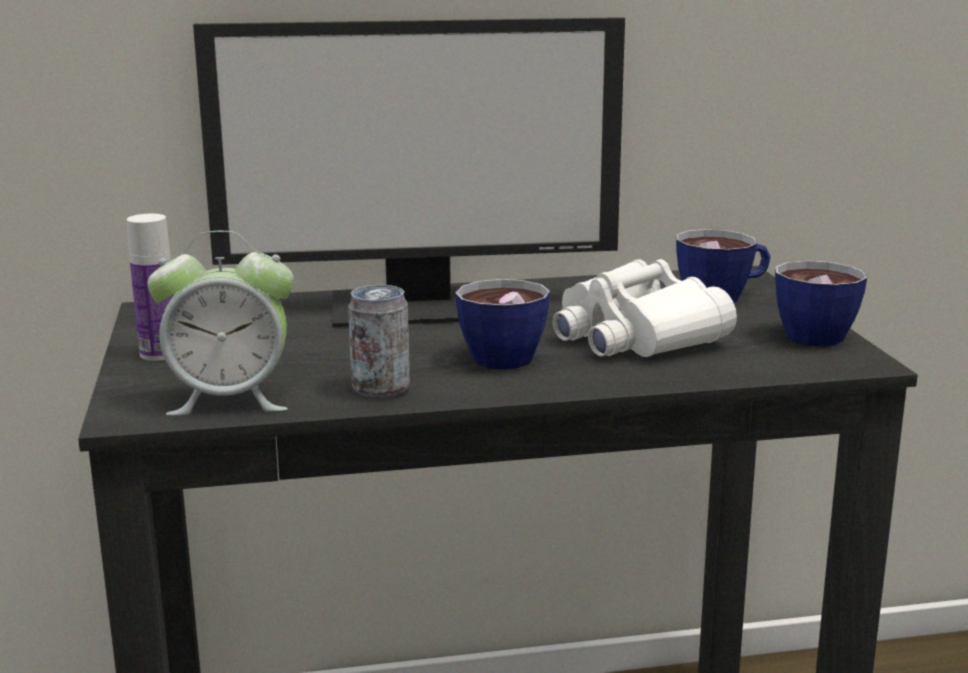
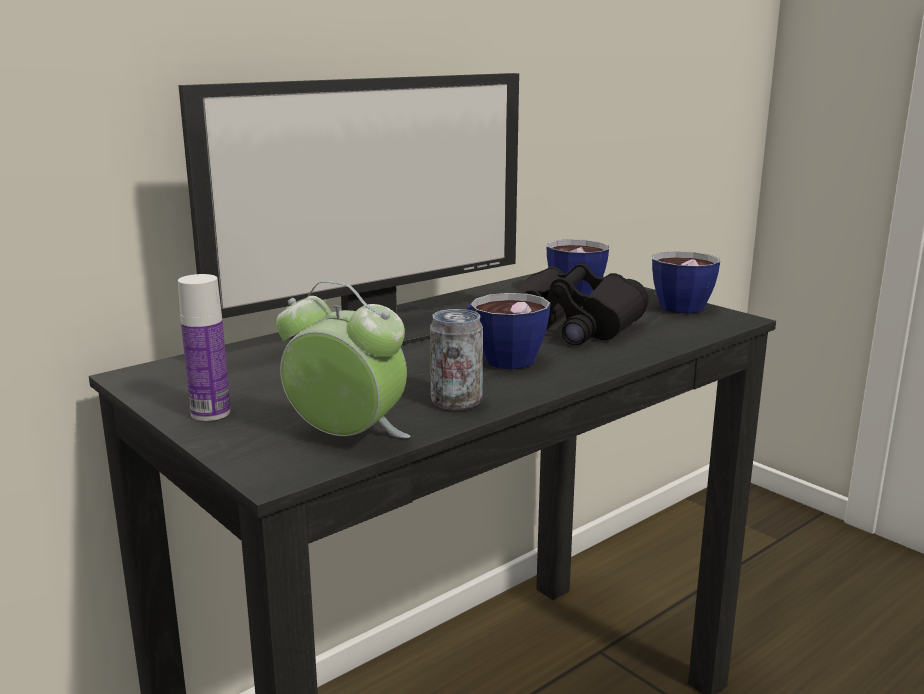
camera: 30 degrees left, 0 degrees up
(230, 400) = (346, 438): alarm clock -> alarm clock turned 120 degrees counterclockwise
(634, 336) = (571, 327): white binoculars -> black binoculars

